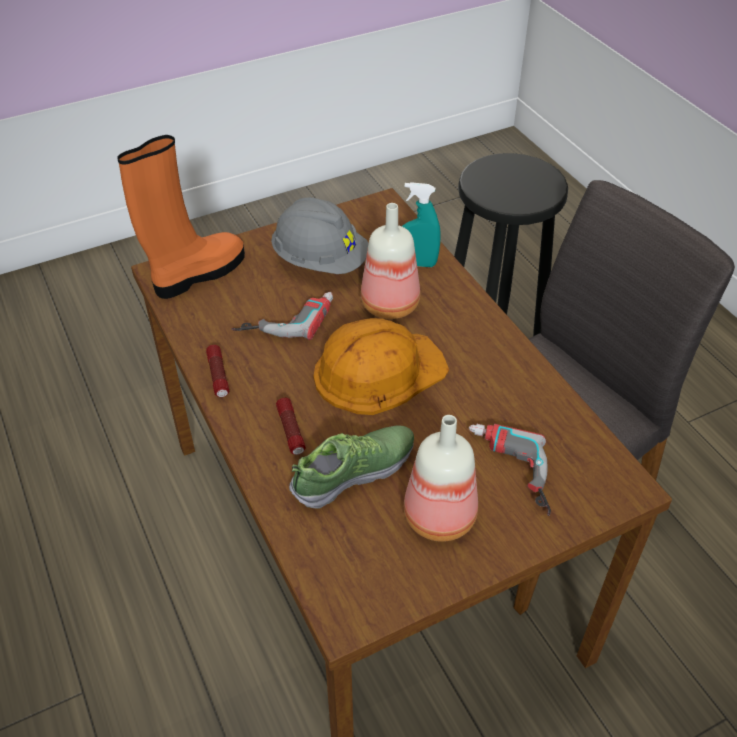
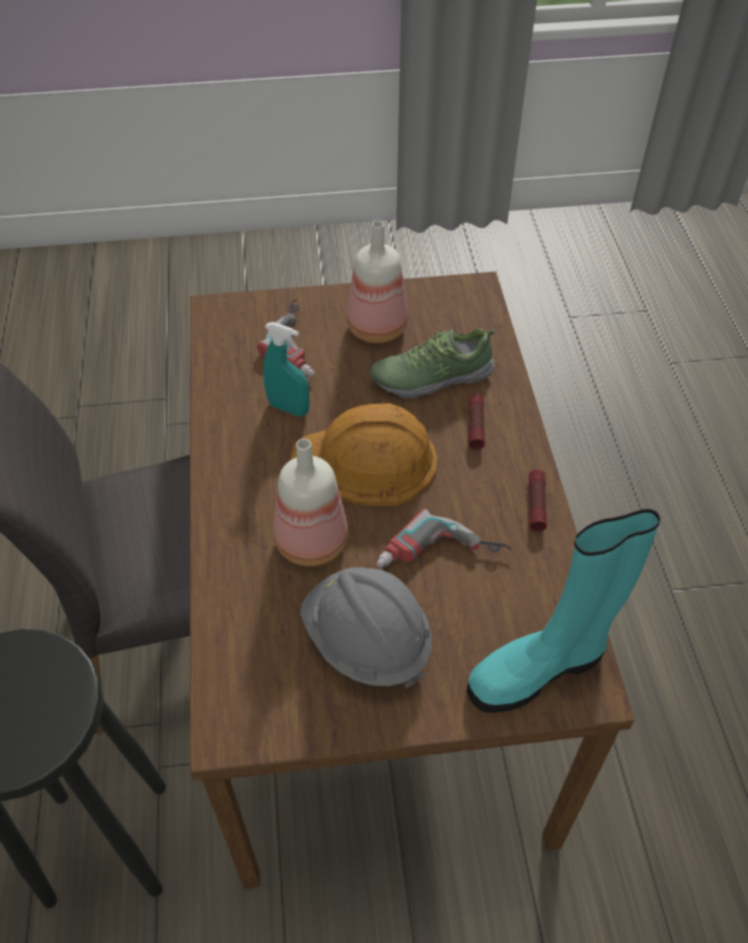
camera: 160 degrees left, 5 degrees up
(197, 274) = (540, 669): orange boot -> turquoise boot
(417, 263) = (244, 595): turquoise spray bottle -> turquoise spray bottle (288, 408)

